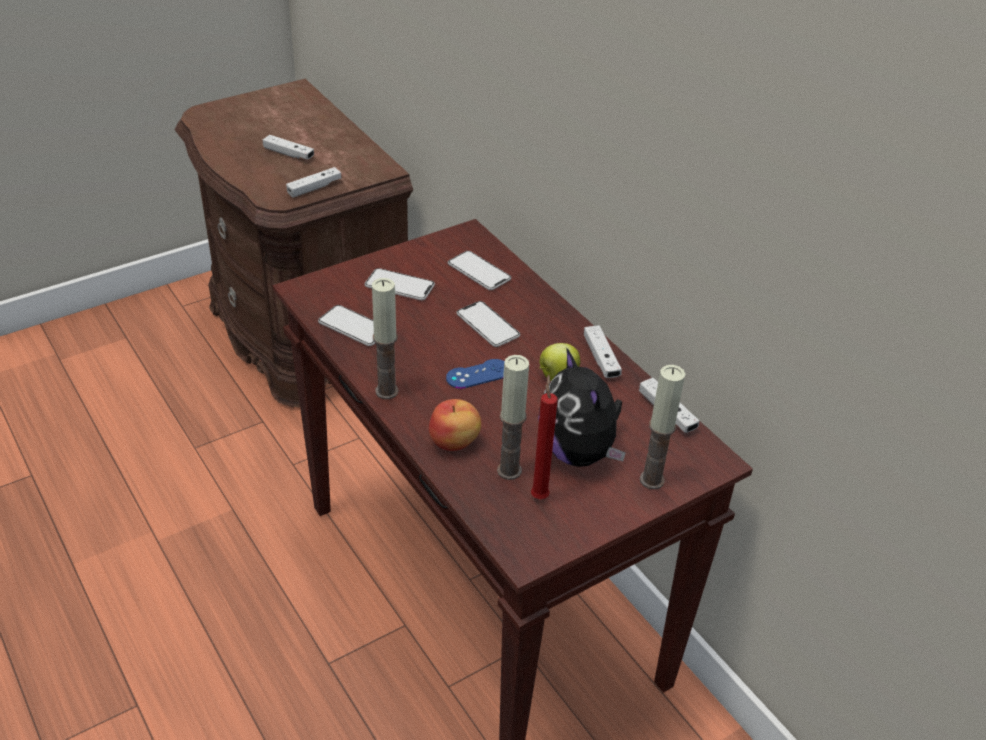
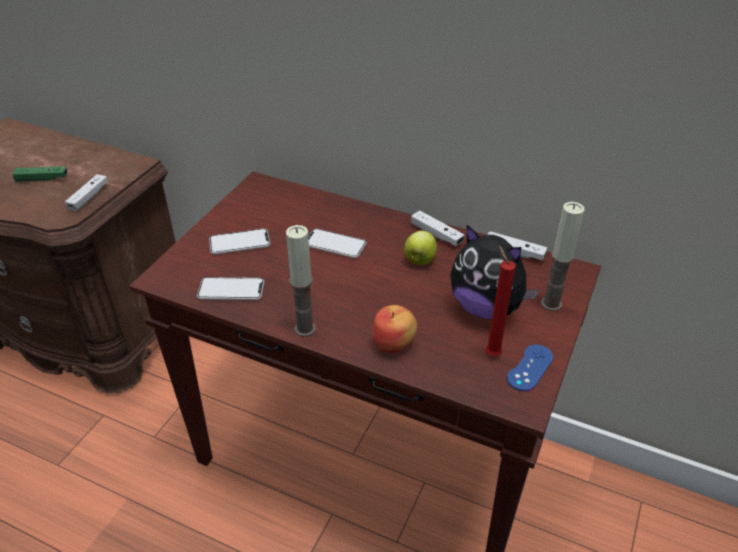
camera: 30 degrees left, 0 degrees up
(288, 154) = (42, 179): white game controller -> green game controller
(478, 374) = (362, 283): blue game controller -> blue game controller (530, 367)
(479, 272) = (292, 208): phone -> none
(509, 470) = (453, 345): candle -> none

